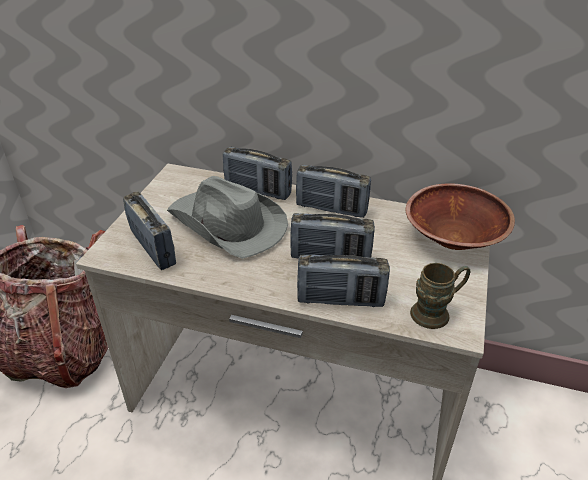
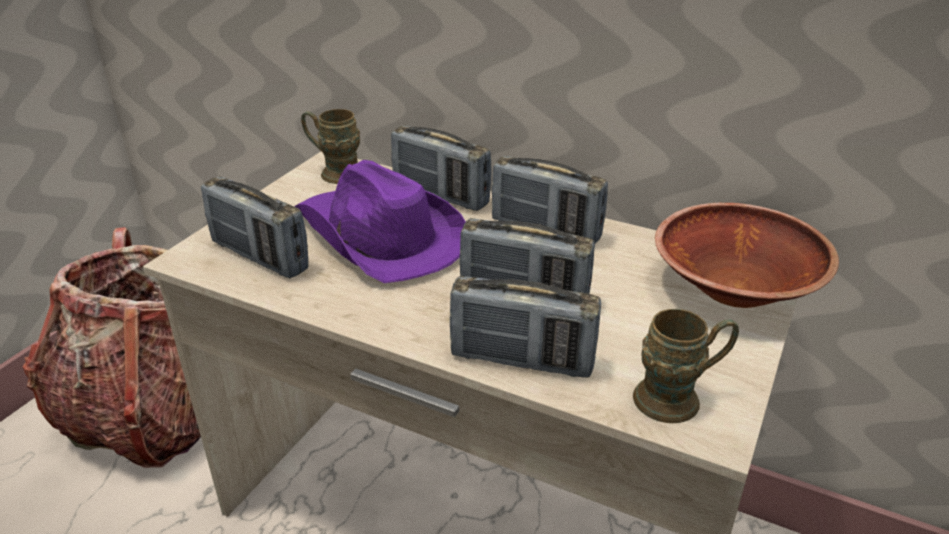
camera: 10 degrees right, 5 degrees down
(153, 248) = (259, 257): radio -> radio turned 150 degrees clockwise
(182, 180) = (334, 172): none -> brown mug
(227, 224) = (380, 236): grey hat -> purple hat

